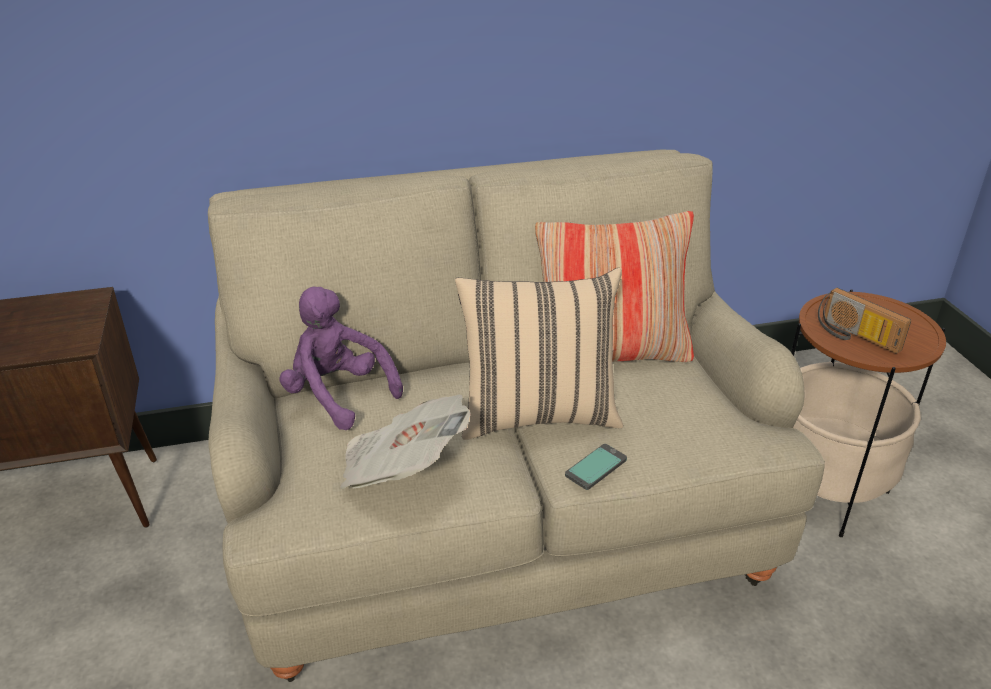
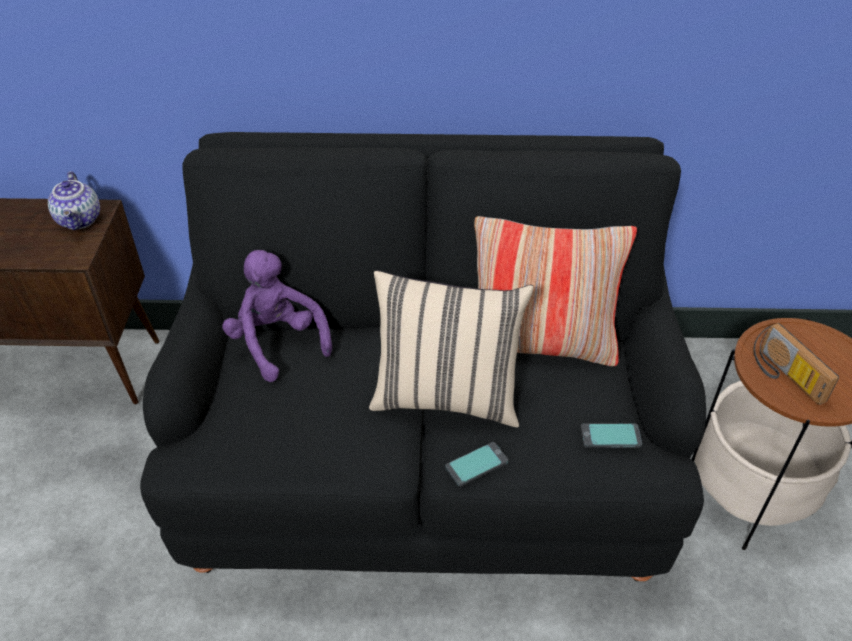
camera: 15 degrees right, 10 degrees up
(71, 310) = (80, 220): none -> teapot
(402, 468) = (305, 431): newspaper -> none
(495, 513) = (426, 453): beige sofa -> black sofa
(717, 418) = (610, 437): none -> phone

